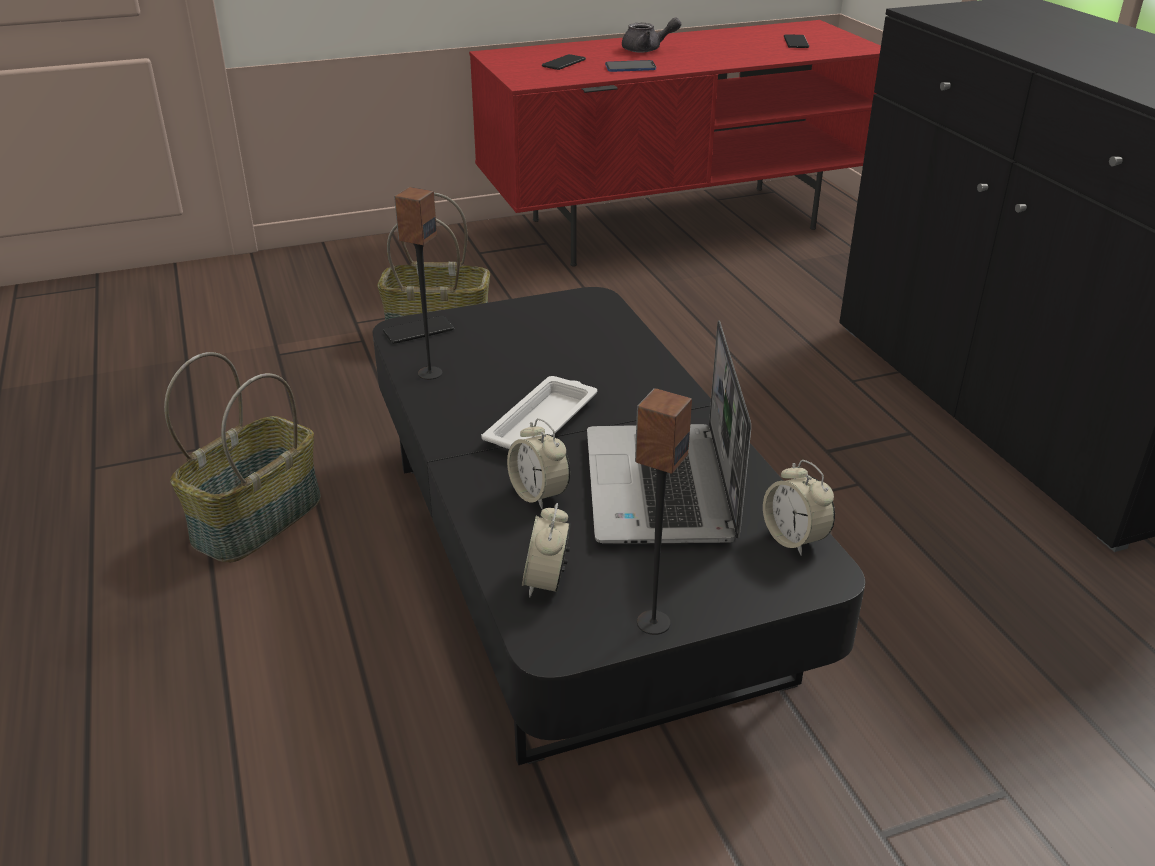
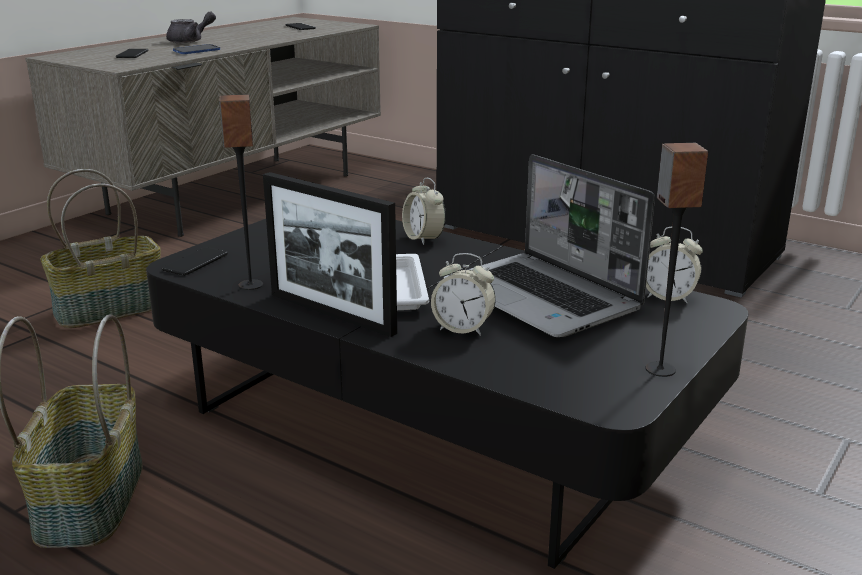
camera: 35 degrees left, 10 degrees down
(453, 431) = (331, 313): none -> picture frame
(546, 582) = (553, 374): alarm clock -> alarm clock (423, 239)
(674, 224) = (234, 193): red tv stand -> grey tv stand

